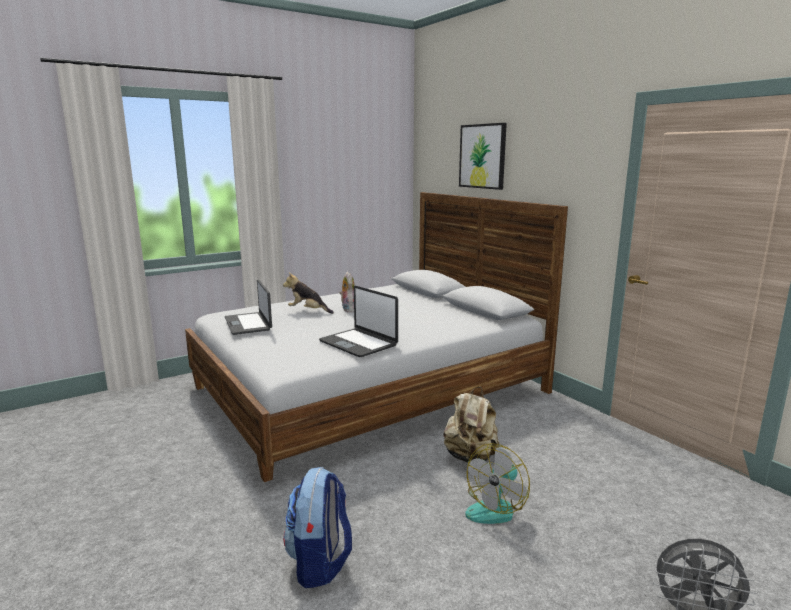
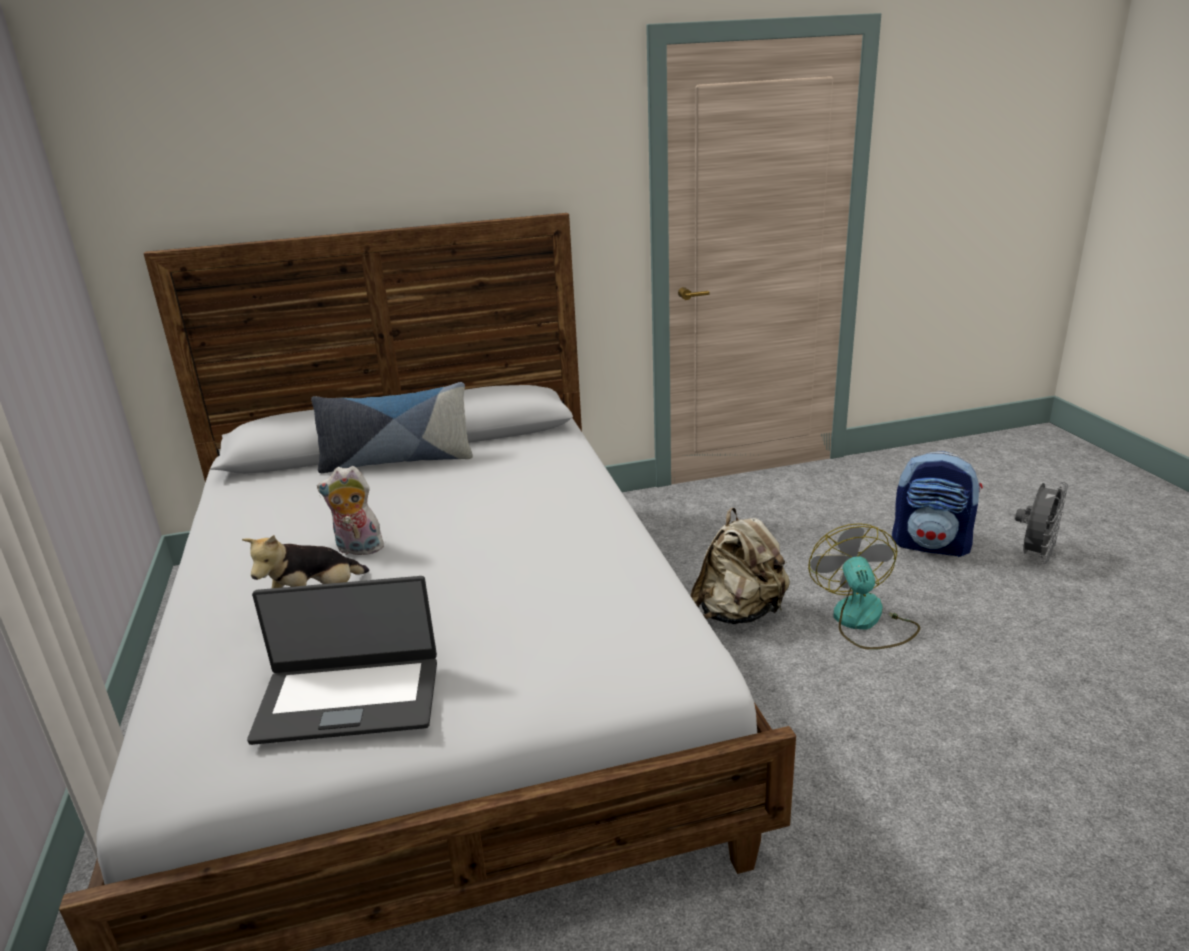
camera: 70 degrees left, 10 degrees up
(320, 563) = (986, 810): backpack -> backpack (931, 545)
(359, 343) = (588, 560): laptop -> none
(432, 302) = (397, 460): none -> pillow
(482, 156) = (328, 146): picture -> none
(496, 507) = (863, 621): fan -> fan turned 150 degrees counterclockwise

